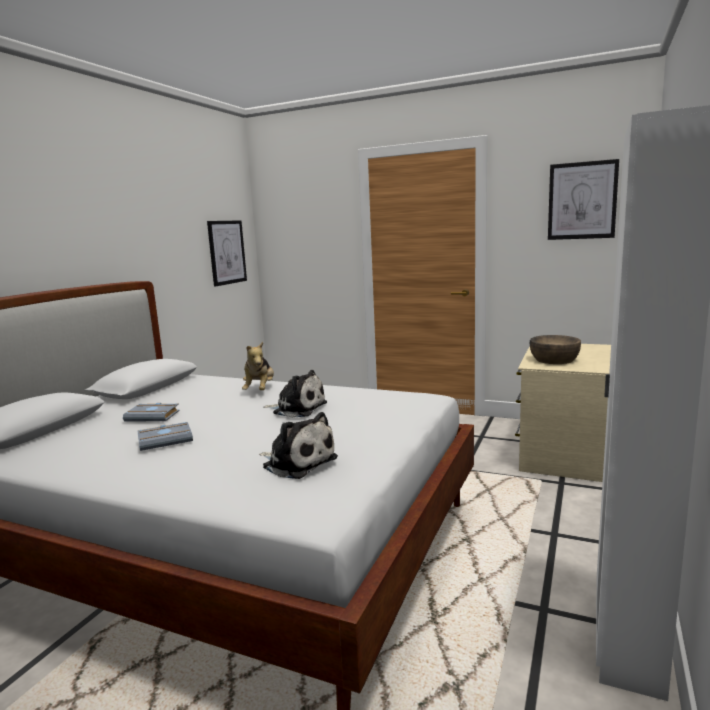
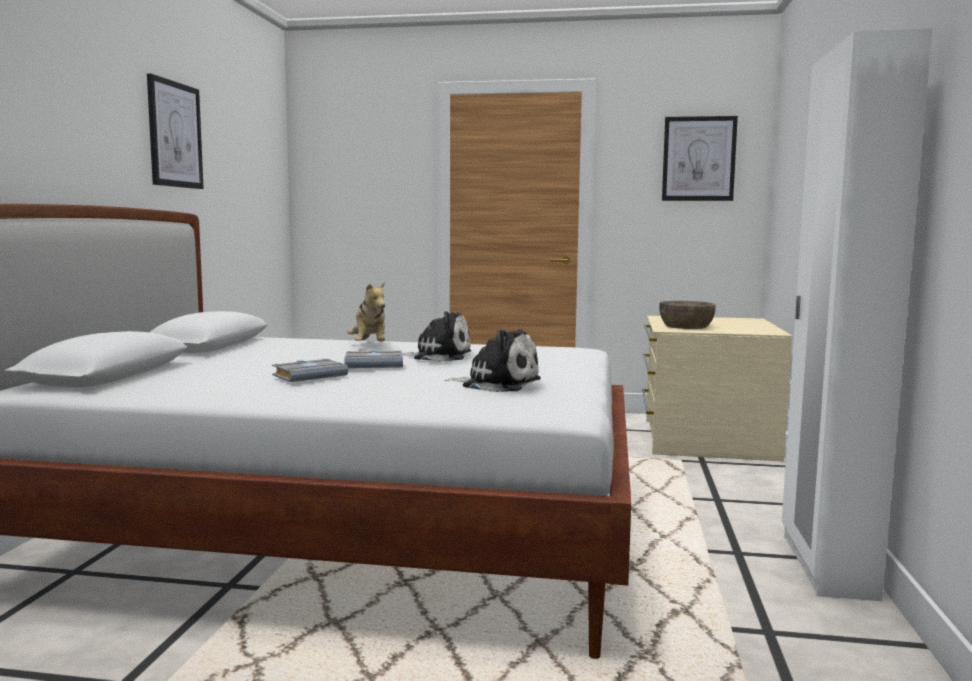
camera: 15 degrees left, 5 degrees down
(154, 416) = (260, 363): grey book -> grey book (375, 365)
(227, 252) = (261, 197): picture -> picture (175, 134)

